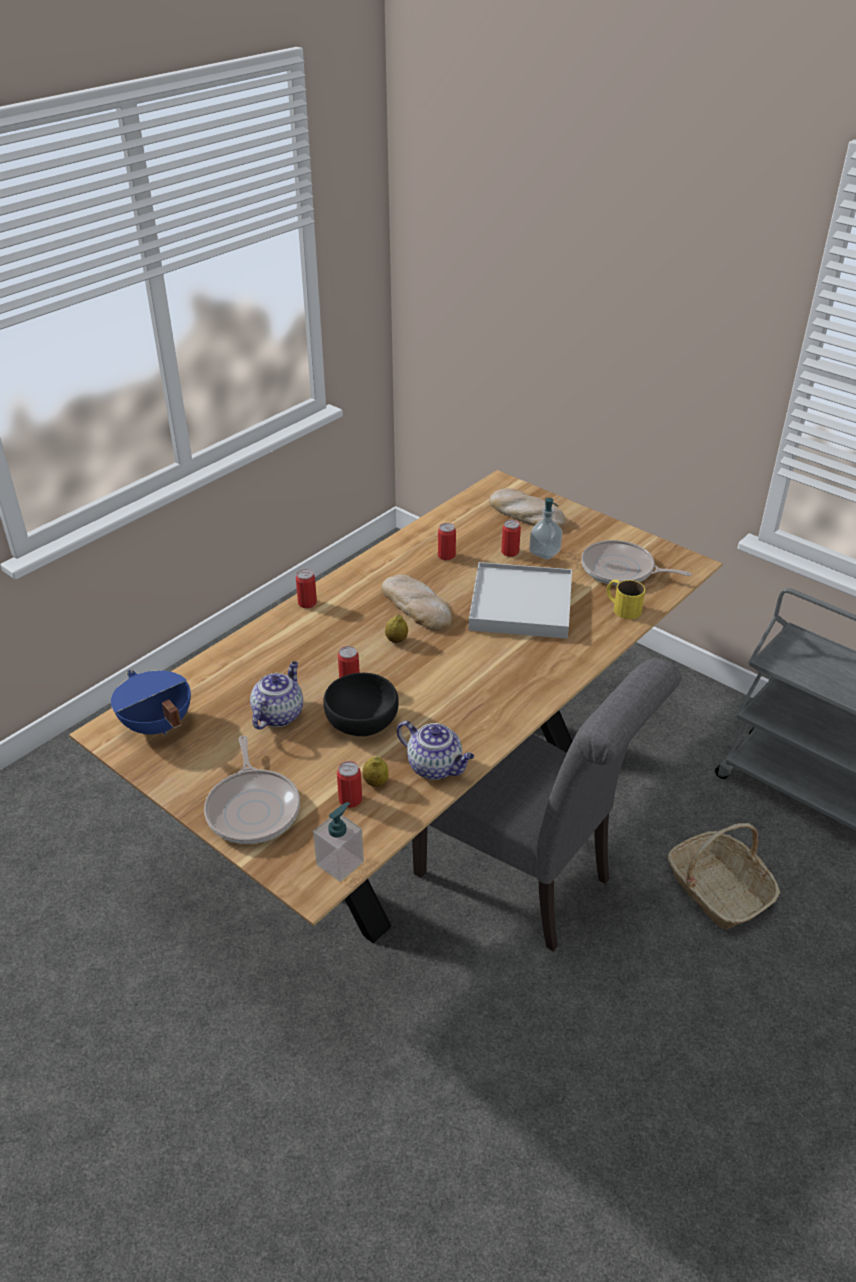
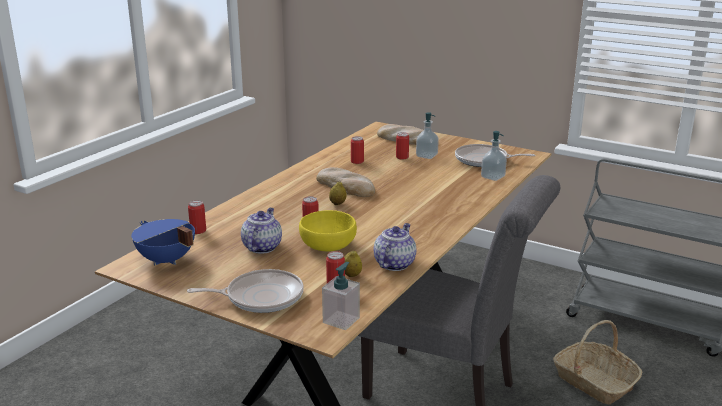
camera: 10 degrees left, 15 degrees down
(253, 808) = (260, 297): frying pan -> frying pan turned 75 degrees counterclockwise
(307, 603) = (263, 190): can -> can (198, 231)
(360, 721) = (327, 245): black bowl -> yellow bowl
(436, 767) = (394, 264): teapot -> teapot turned 90 degrees counterclockwise
(520, 605) = (421, 181): white tray -> none
(622, 607) = (493, 177): yellow mug -> soap dispenser

